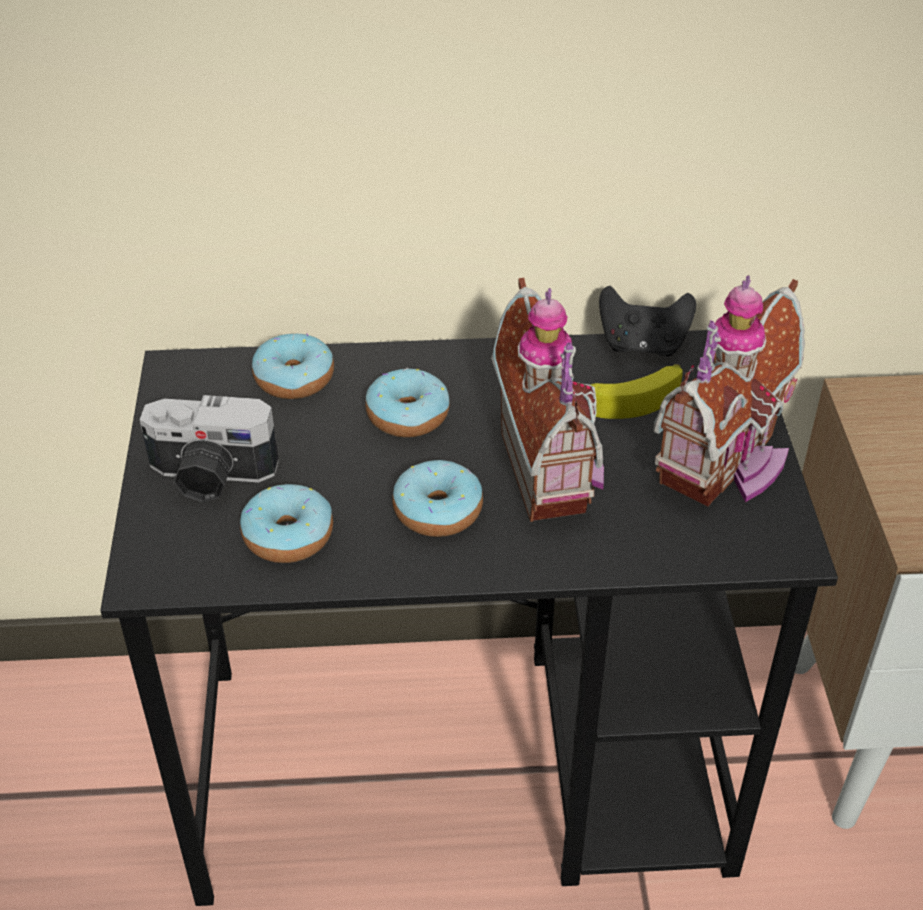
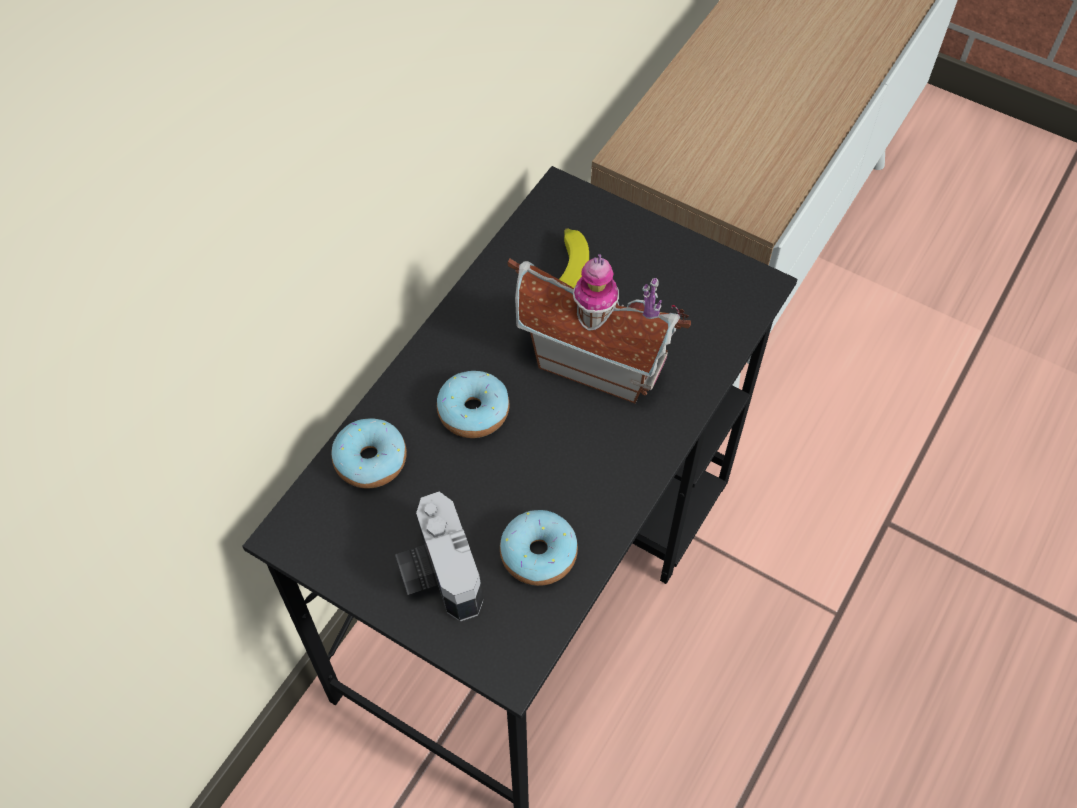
camera: 55 degrees left, 15 degrees up
(210, 477) = (436, 573): camera -> camera turned 120 degrees clockwise
(437, 511) = (584, 449): donut -> none
(642, 345) = (518, 233): black game controller -> none
(729, 463) = (666, 264): toy house -> none

